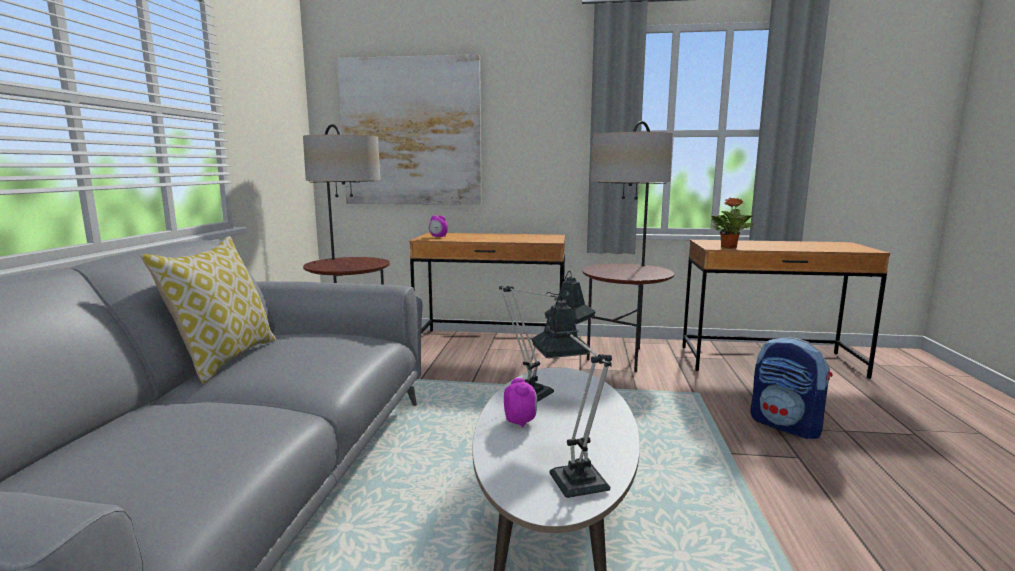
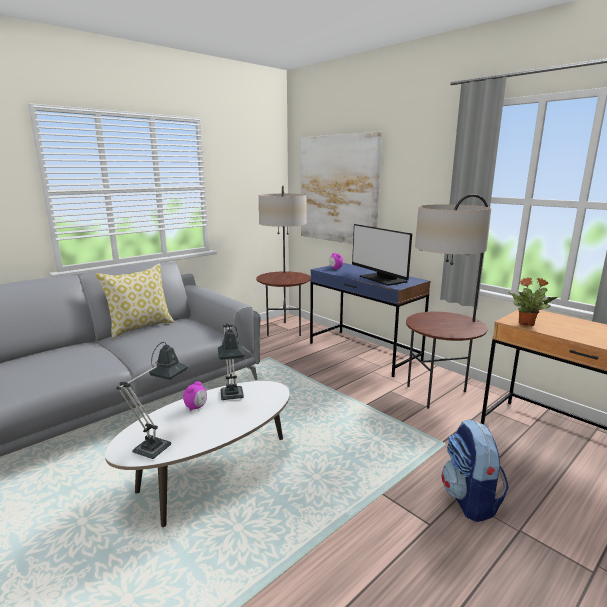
camera: 40 degrees right, 5 degrees up
(491, 342) = (363, 352): brown desk -> blue desk
(519, 238) = (382, 279): none -> monitor

